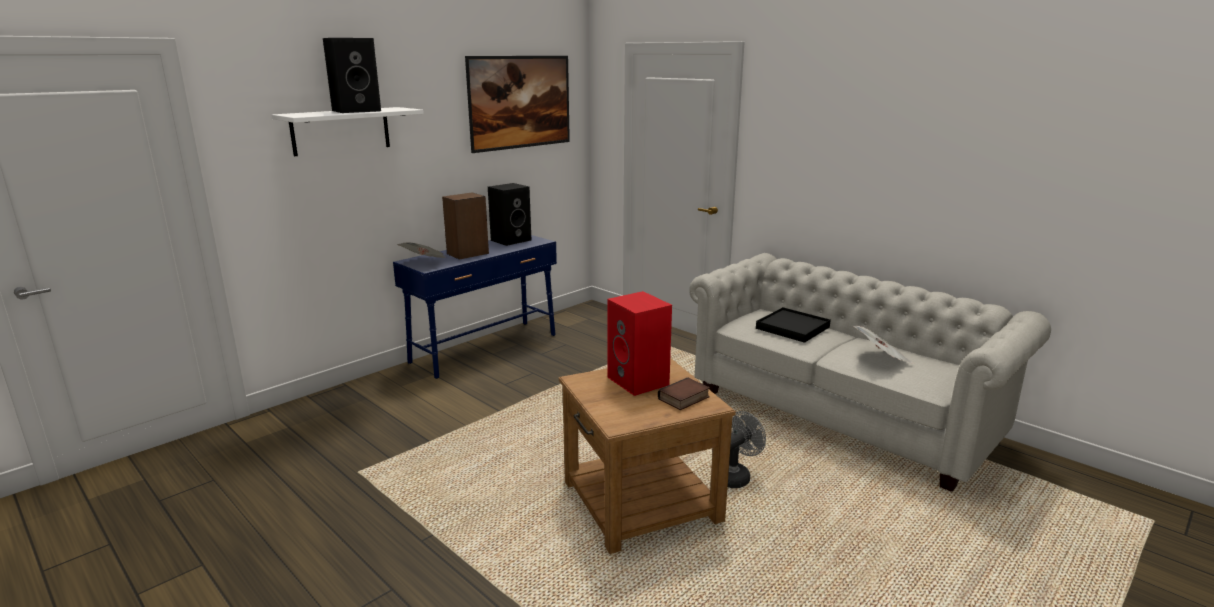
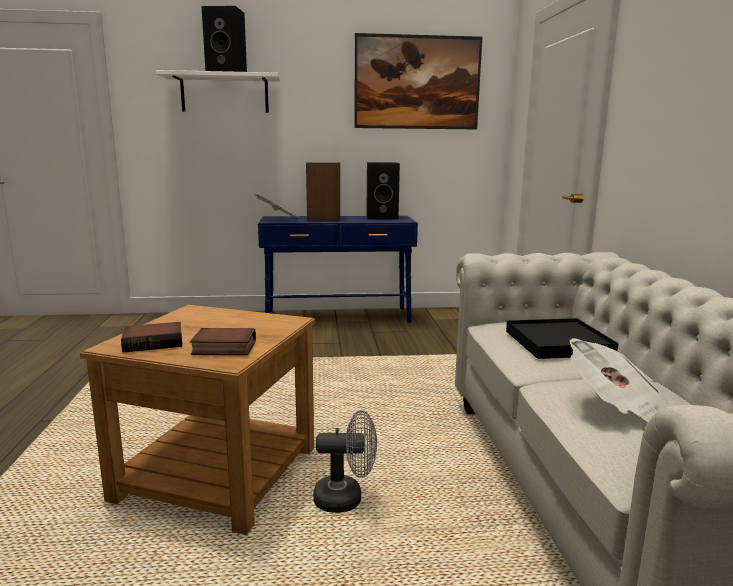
camera: 40 degrees right, 5 degrees down
(633, 412) = (154, 342): none -> book
(640, 381) = (230, 325): red speaker -> none

